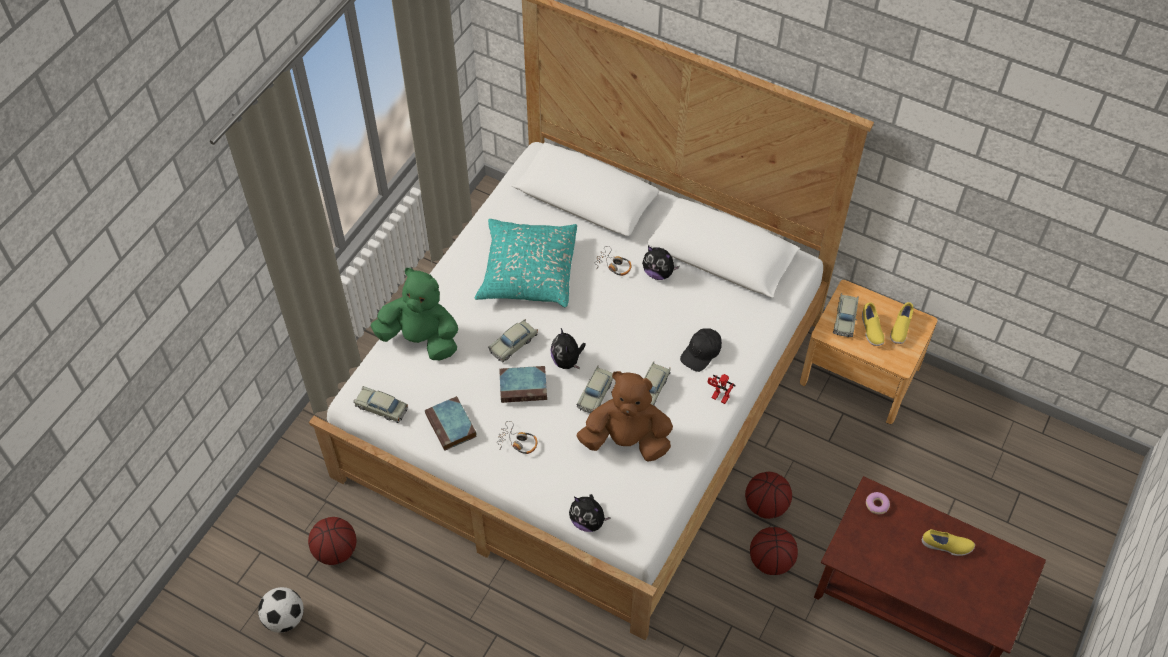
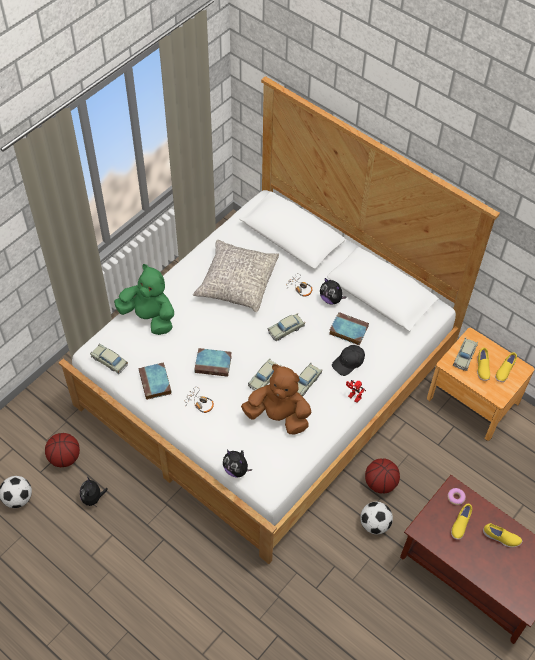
camera: 10 degrees right, 0 degrees up
(513, 344) = (213, 332): beige toy car -> beige toy car (286, 329)
(528, 271) = (237, 282): turquoise pillow -> grey pillow
(567, 361) = (249, 351): plush toy -> plush toy (93, 498)
(690, 310) = (347, 330): none -> book
(771, 560) = (375, 524): basketball -> football
(890, 538) = (460, 524): none -> yellow shoe

